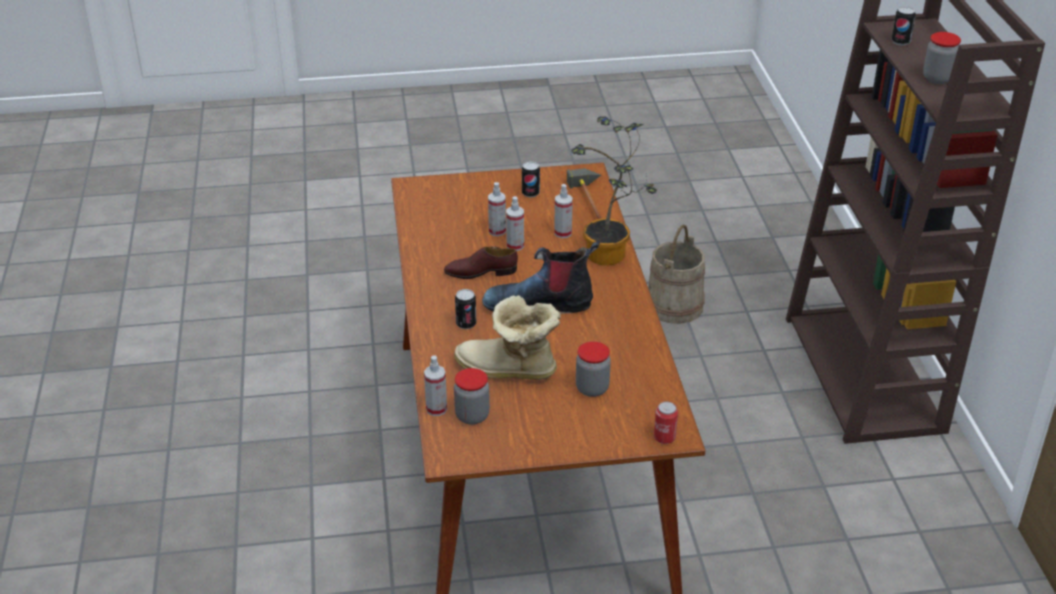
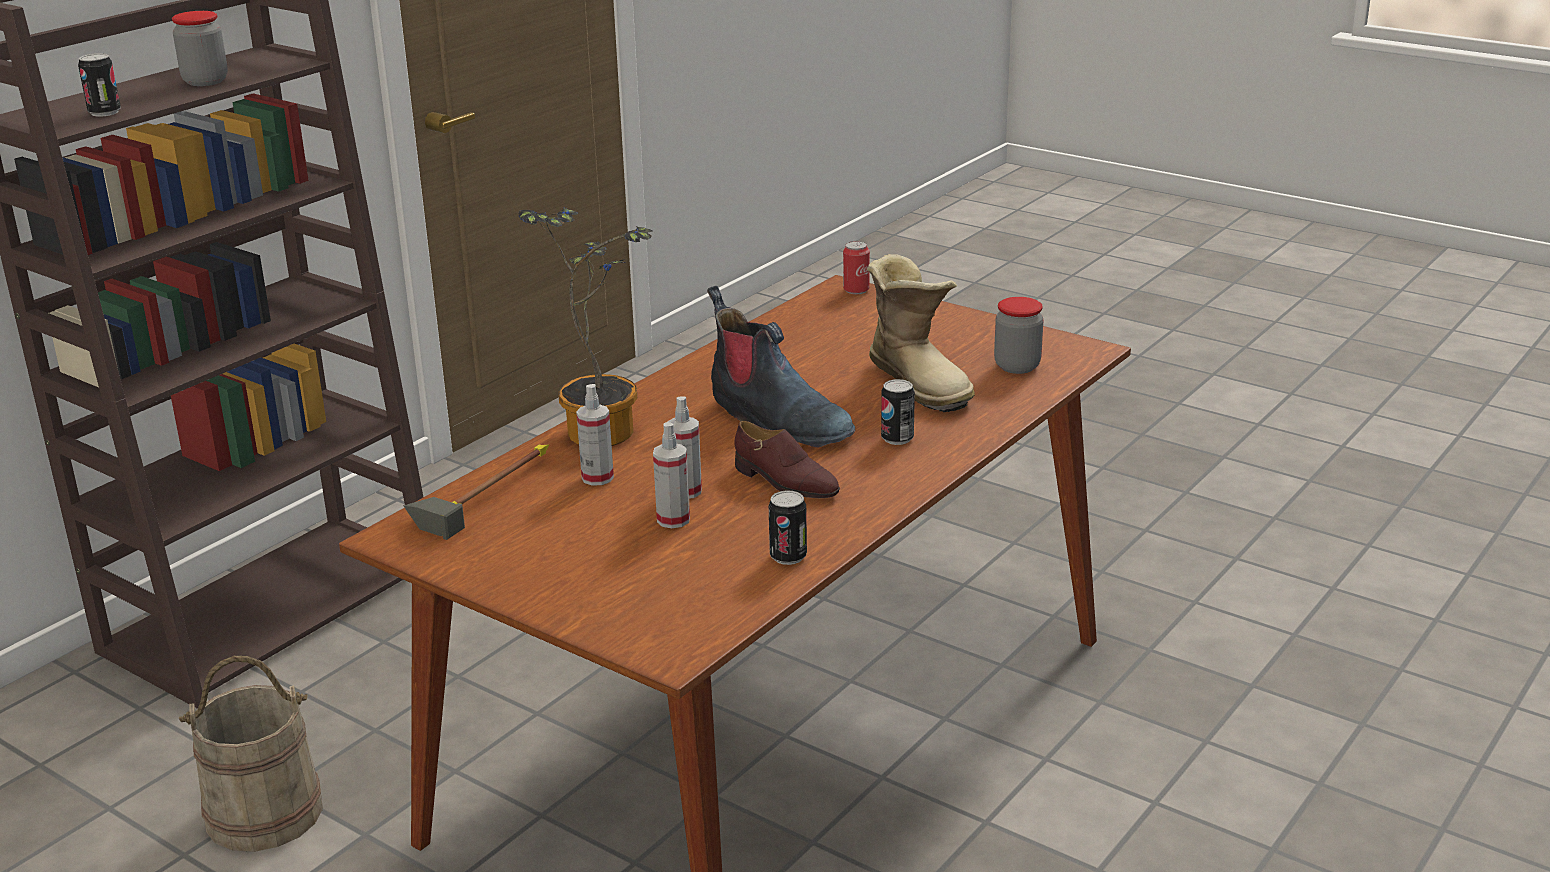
camera: 135 degrees left, 10 degrees down
(436, 409) = (1048, 384): spray bottle -> none
(530, 193) = (528, 548): can -> can (788, 557)
(592, 388) = (857, 339): jar -> none

